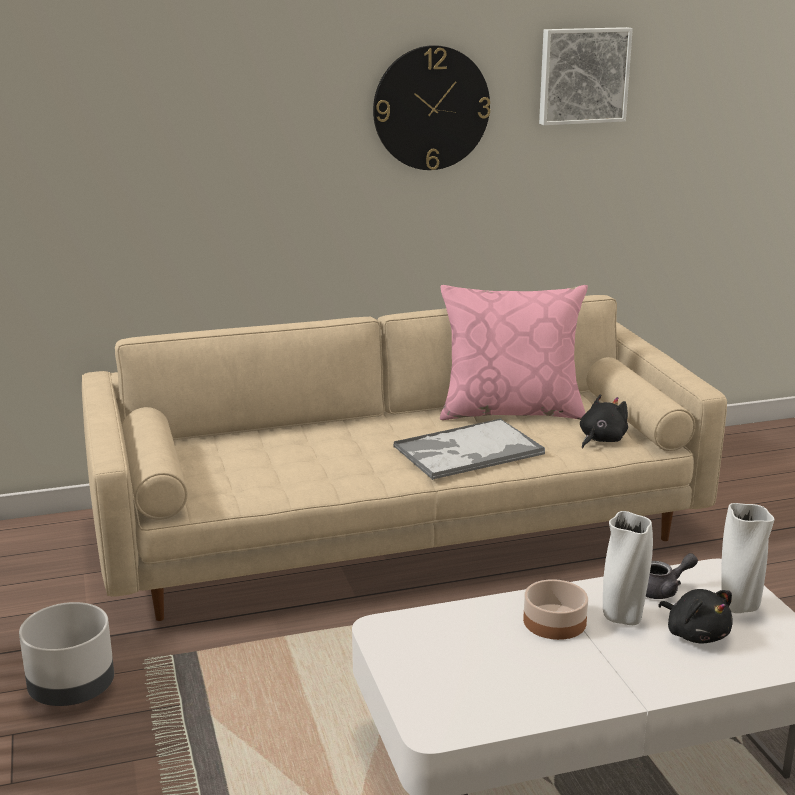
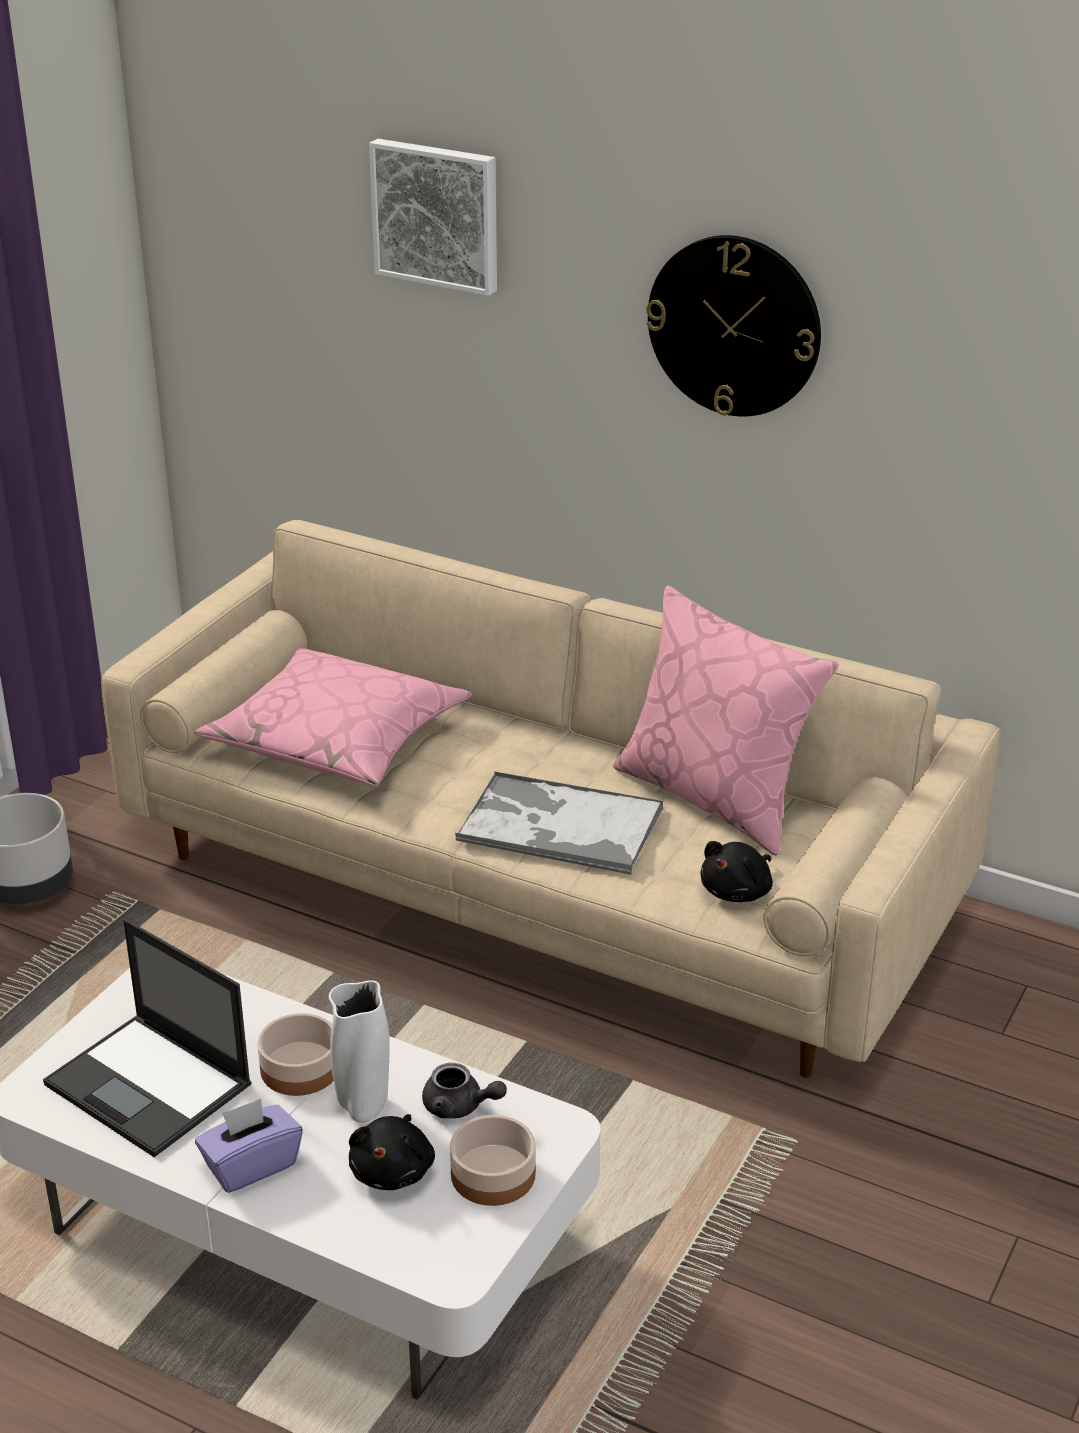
camera: 45 degrees right, 10 degrees up
(263, 469) = (337, 739): none -> pink pillow
(494, 679) = (150, 1085): none -> laptop
(583, 75) = (981, 331): picture -> picture (437, 215)
(601, 439) = (738, 891): black plush toy -> black plush toy turned 135 degrees clockwise
(628, 678) = (251, 1165): none -> purple tissue box
(737, 607) = (492, 1175): white vase -> bowl

